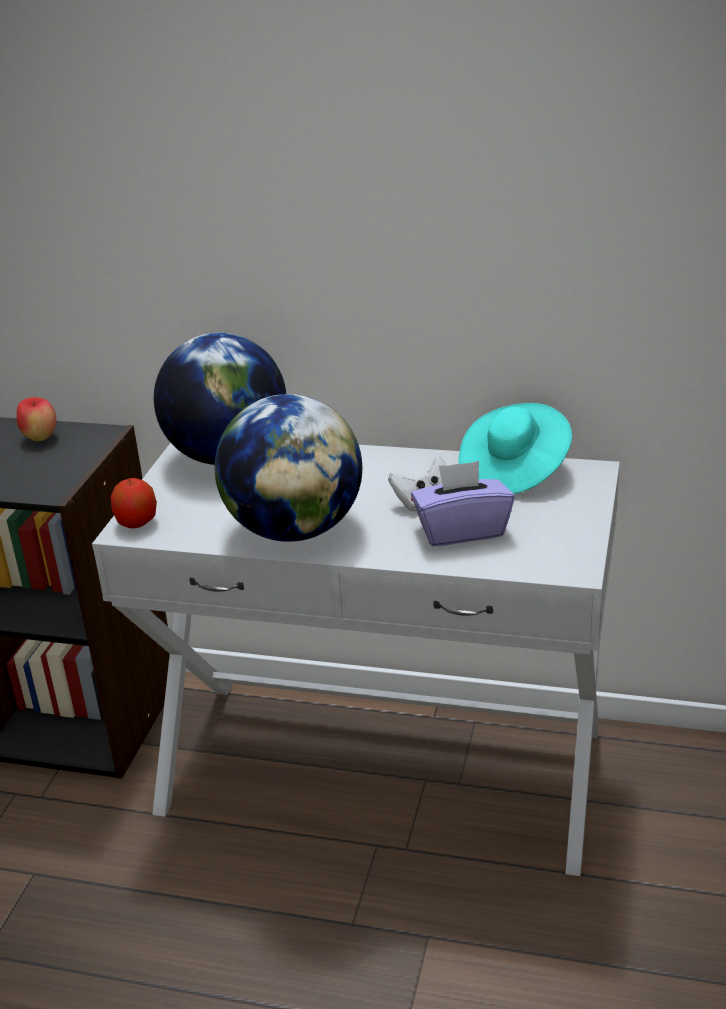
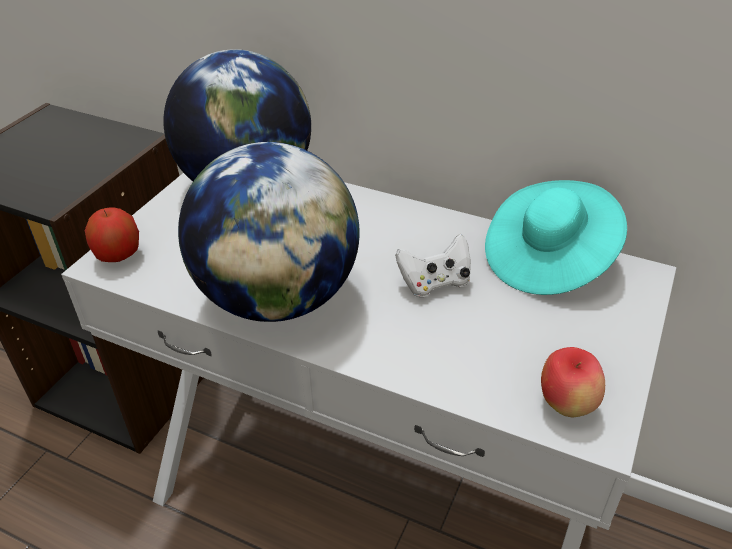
camera: 10 degrees right, 10 degrees up
(41, 438) = (77, 135): apple -> apple (566, 405)
(461, 530) = (468, 336): purple tissue box -> none

